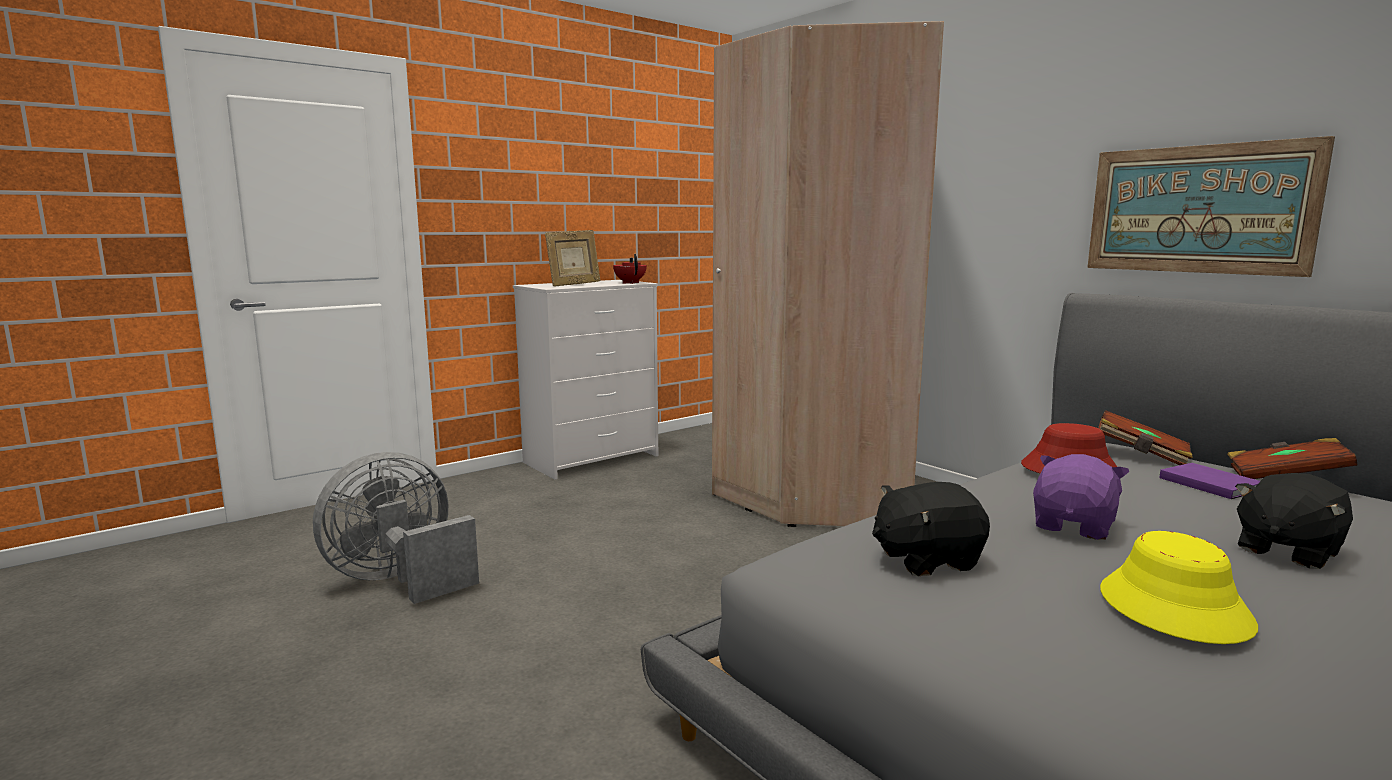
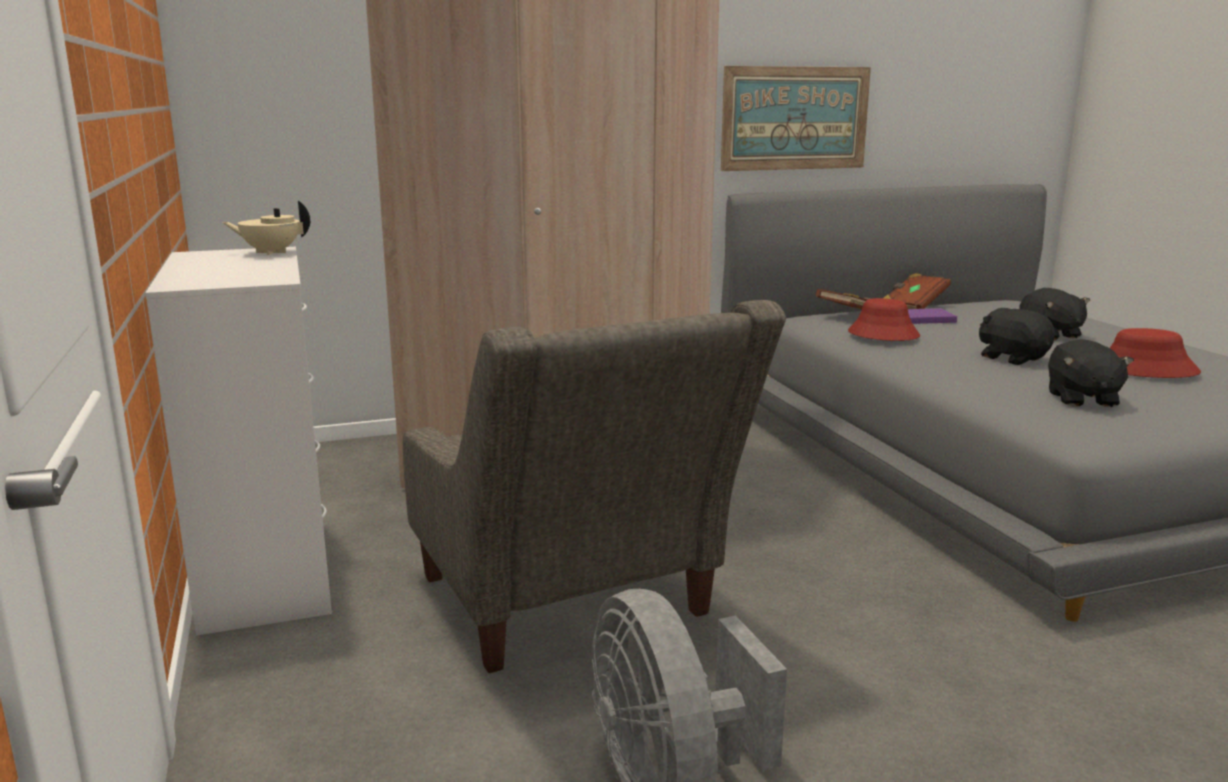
camera: 70 degrees left, 5 degrees up
(574, 284) = (238, 270): picture frame -> none
(587, 529) = (574, 610): none -> grey armchair
(630, 283) = (271, 252): red teapot -> beige teapot
(1074, 526) = (1012, 358): purple plush toy -> black plush toy
(1173, 608) = (1145, 370): yellow hat -> red hat

